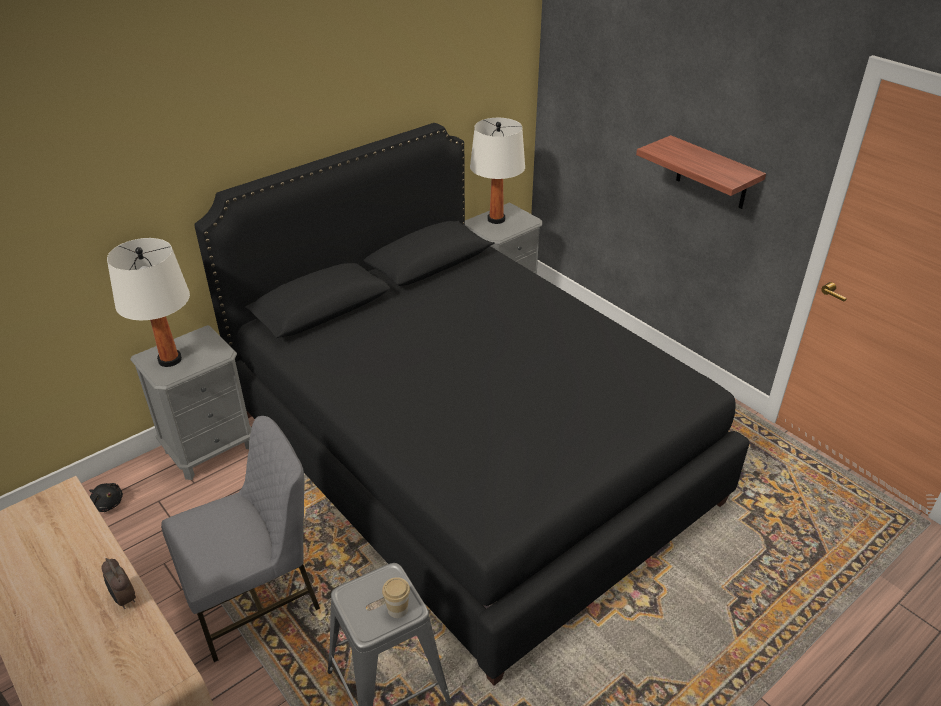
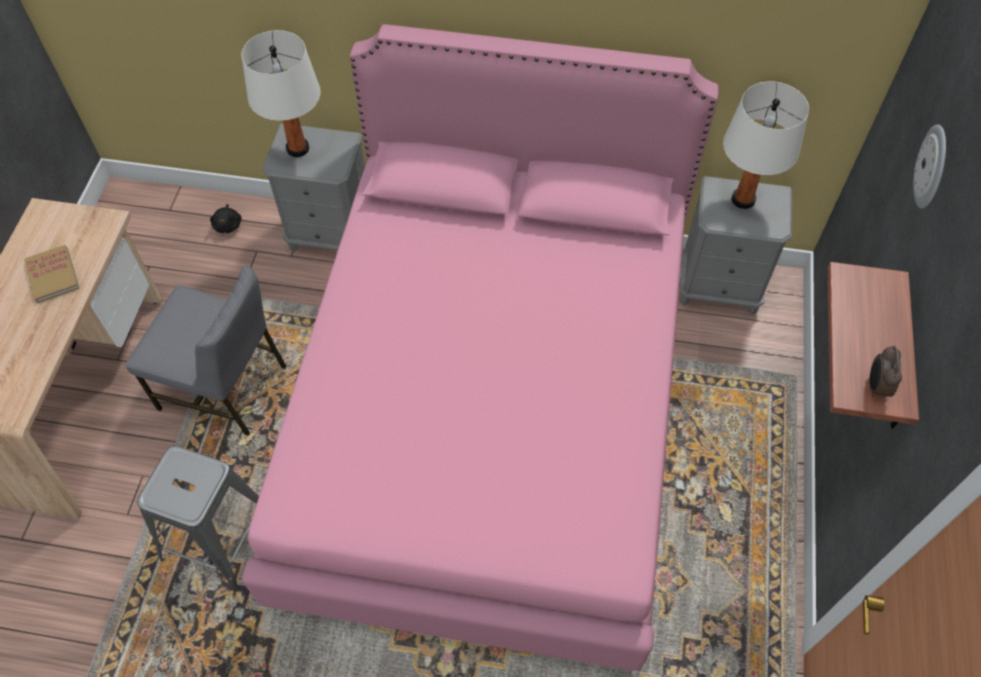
camera: 50 degrees right, 20 degrees up
(60, 562) = (52, 275): none -> book
(124, 599) = (49, 337): alarm clock -> alarm clock (876, 386)
(397, 609) = (186, 501): cup -> none
(469, 456) = (491, 414): black bed -> pink bed
(640, 72) = (932, 167): none -> wall clock

